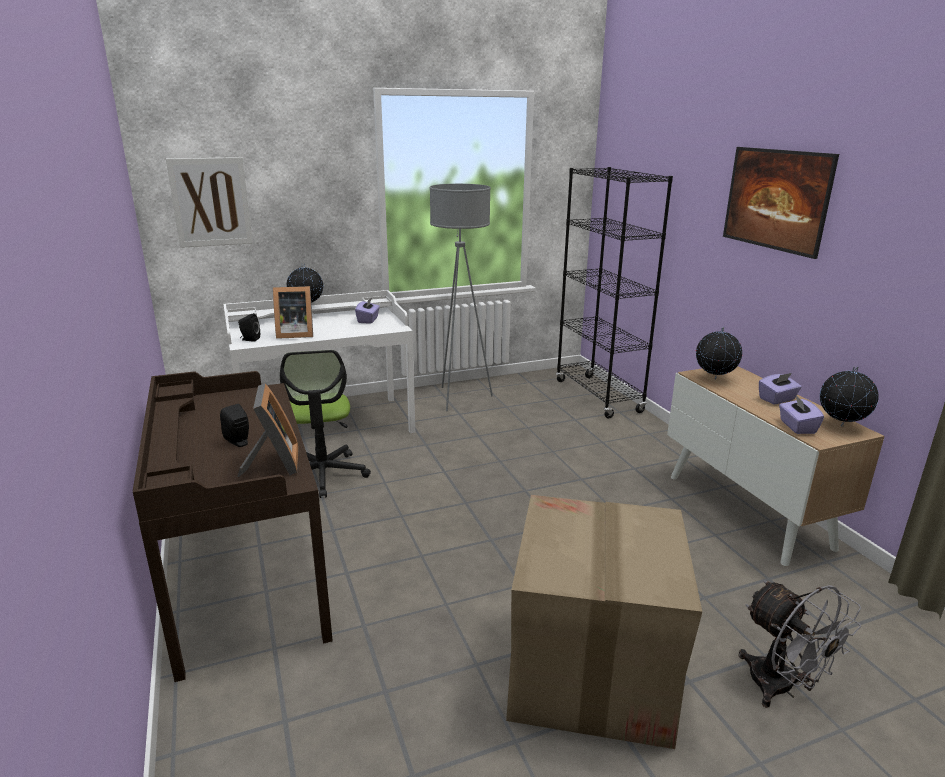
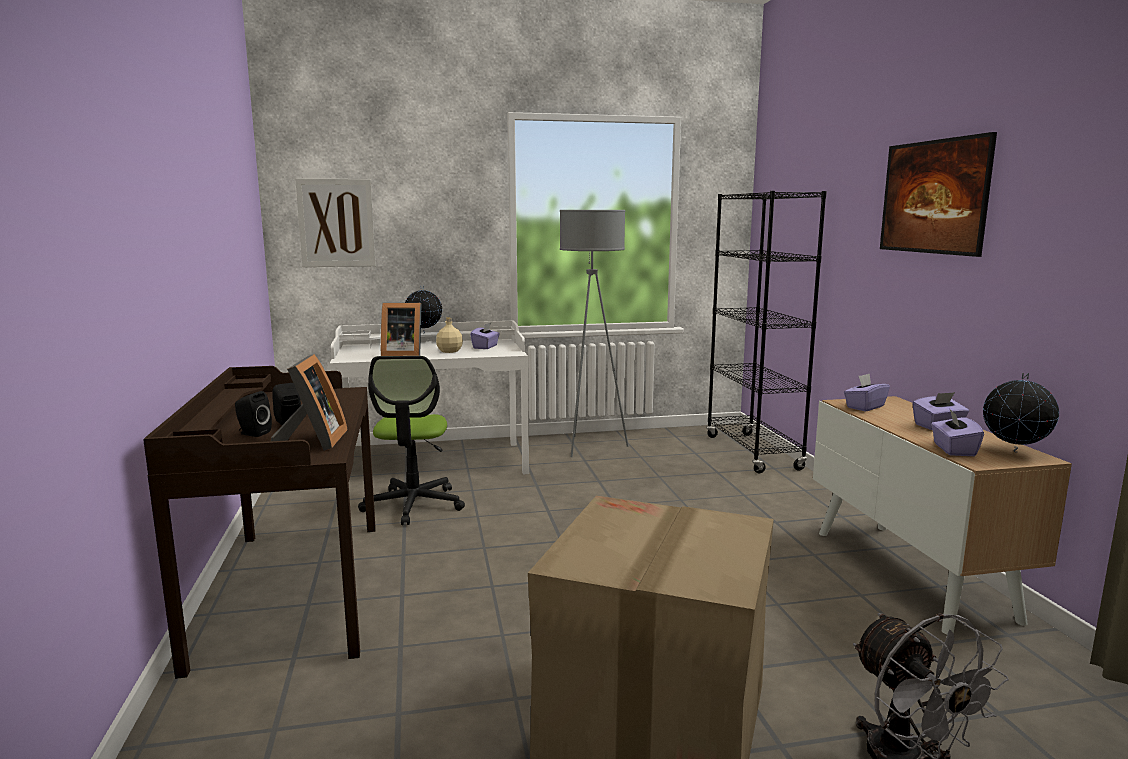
camera: 10 degrees right, 10 degrees down
(249, 339) = (354, 356): black speaker -> black speaker (253, 433)
(338, 328) = (450, 351): none -> beige bottle
(714, 379) = (864, 407): globe -> purple tissue box

